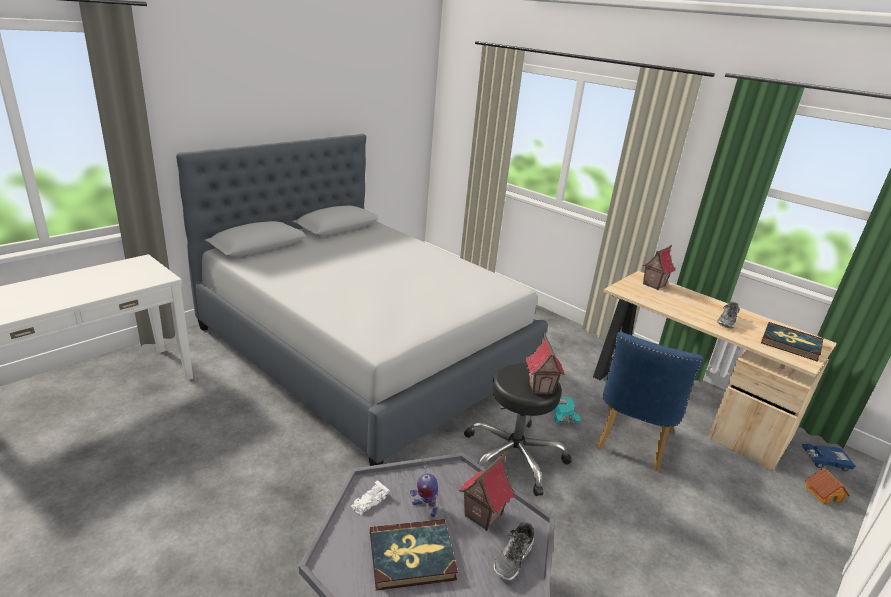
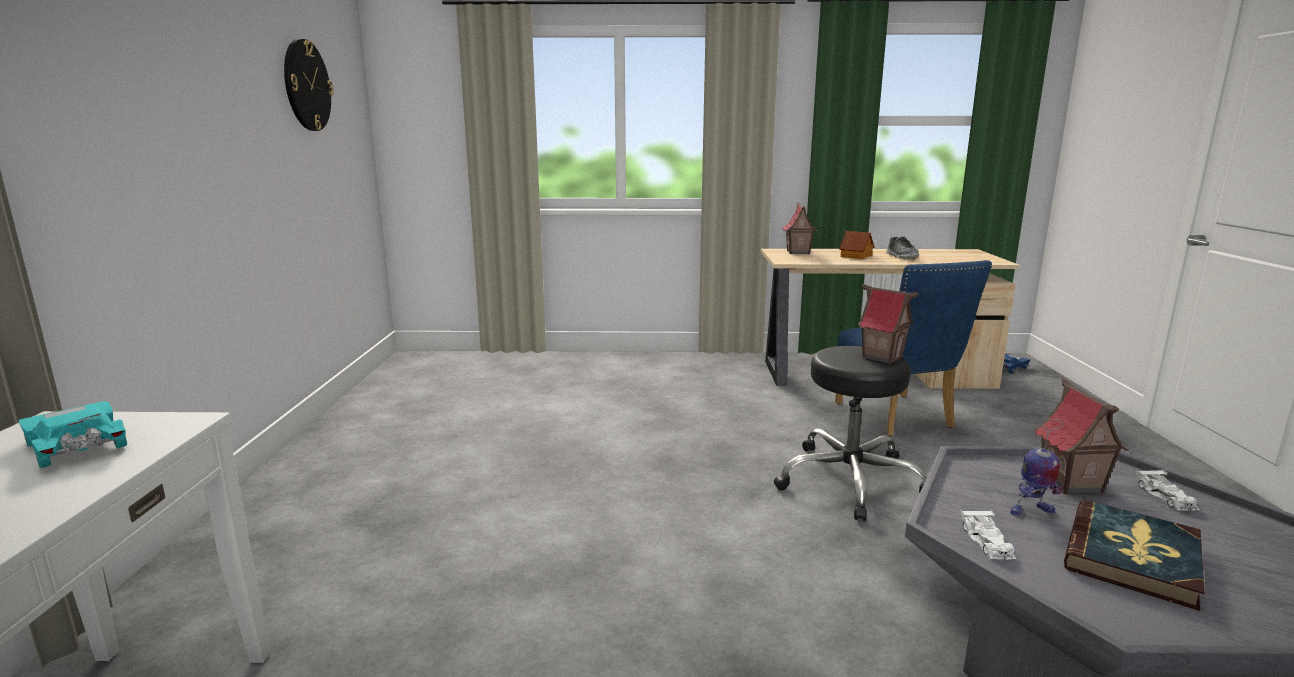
camera: 40 degrees left, 10 degrees down
(364, 350) = (507, 471): grey bed -> none
(371, 96) = (307, 85): none -> wall clock
(513, 558) = (1166, 497): shoe -> white toy car
(562, 414) = (814, 426): turquoise toy car -> turquoise toy car (77, 445)
(790, 344) = (964, 256): book -> none
(823, 493) = (1045, 387): toy house -> toy house (855, 256)

